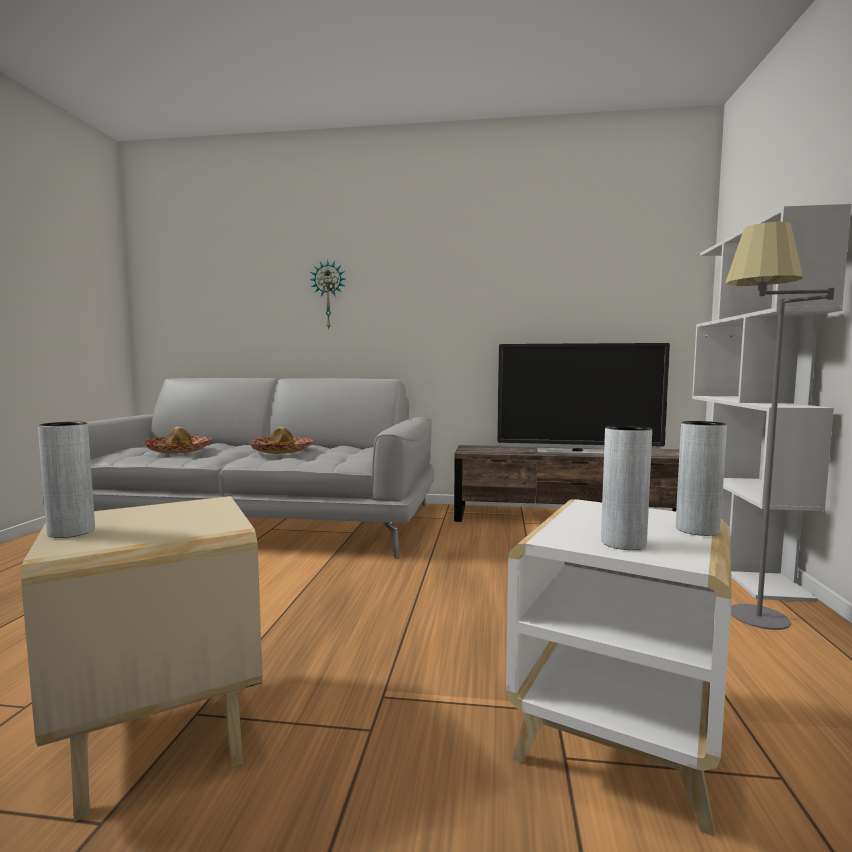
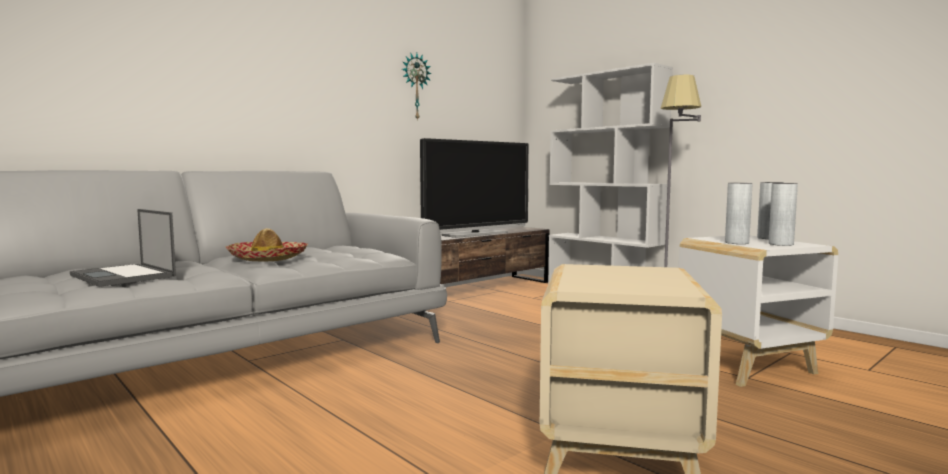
camera: 50 degrees left, 0 degrees up
(71, 532) = (633, 288): grey vase -> grey vase (736, 243)
(179, 451) = (124, 276): hat -> laptop
(329, 295) = (216, 67): wall clock -> wall clock (415, 87)

